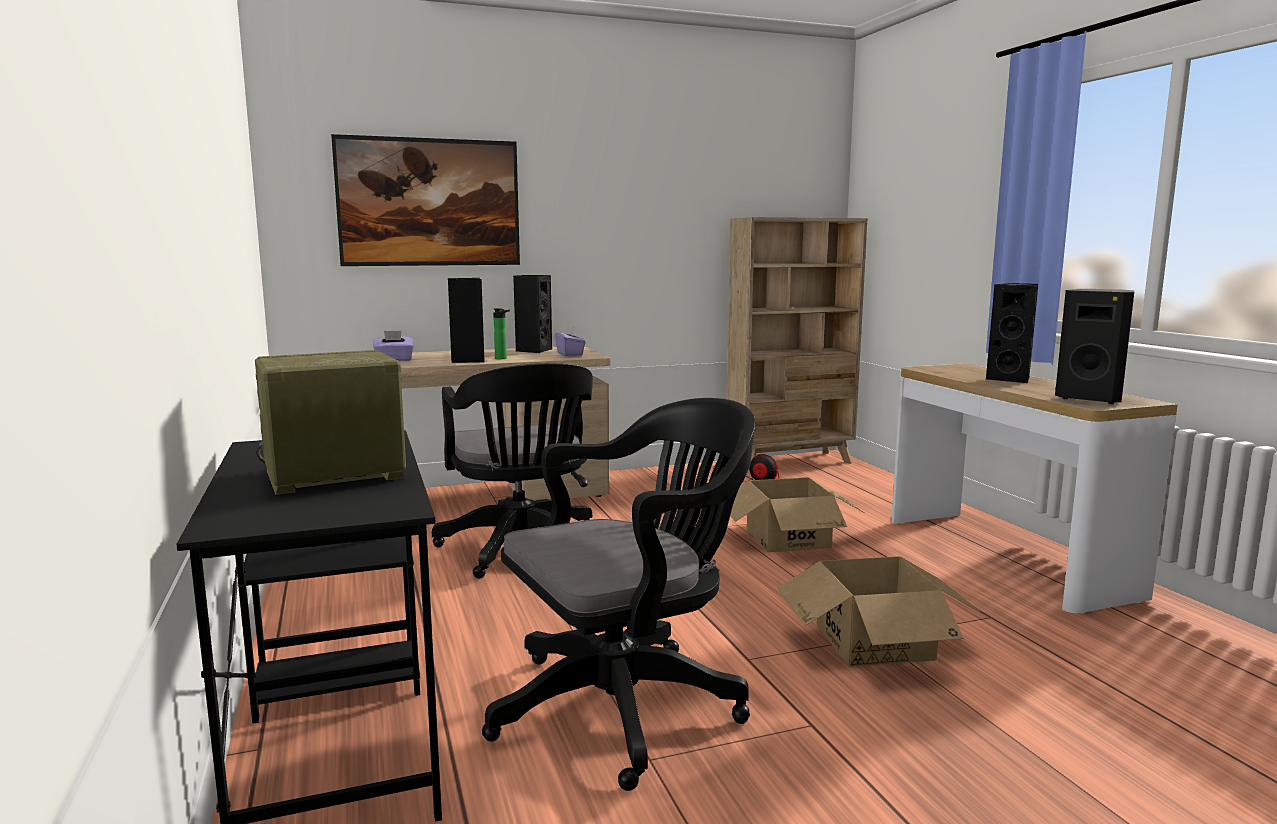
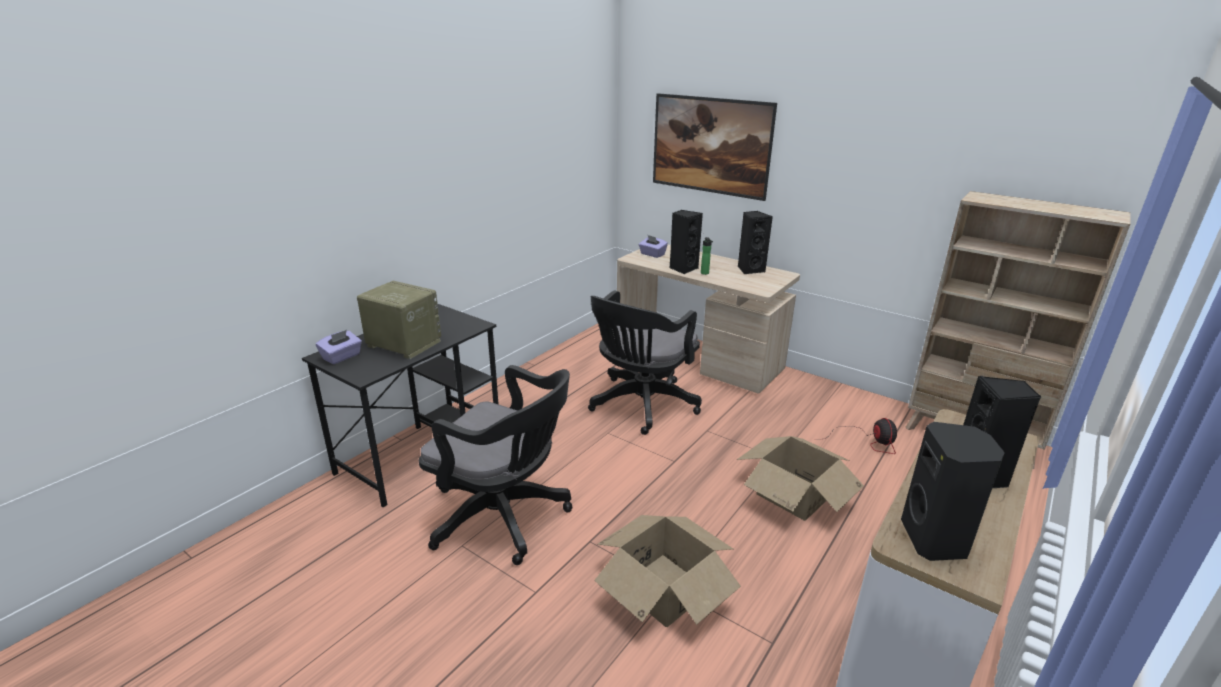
camera: 55 degrees right, 15 degrees up
(570, 354) = (756, 283): purple tissue box -> purple tissue box (342, 357)

